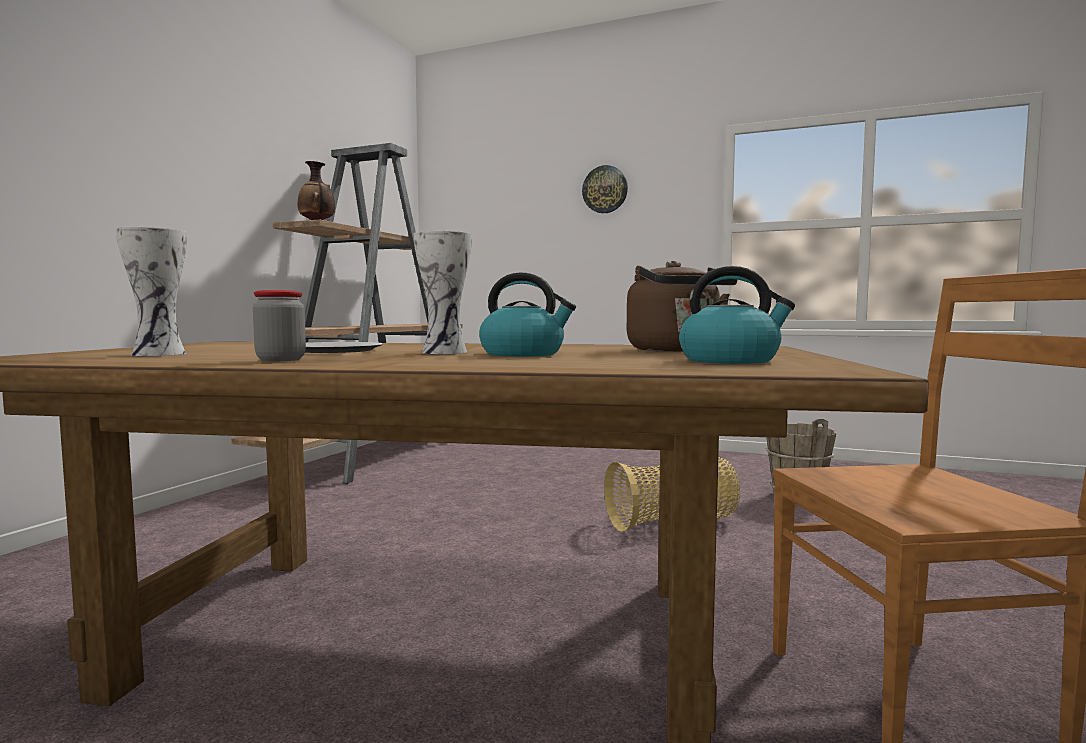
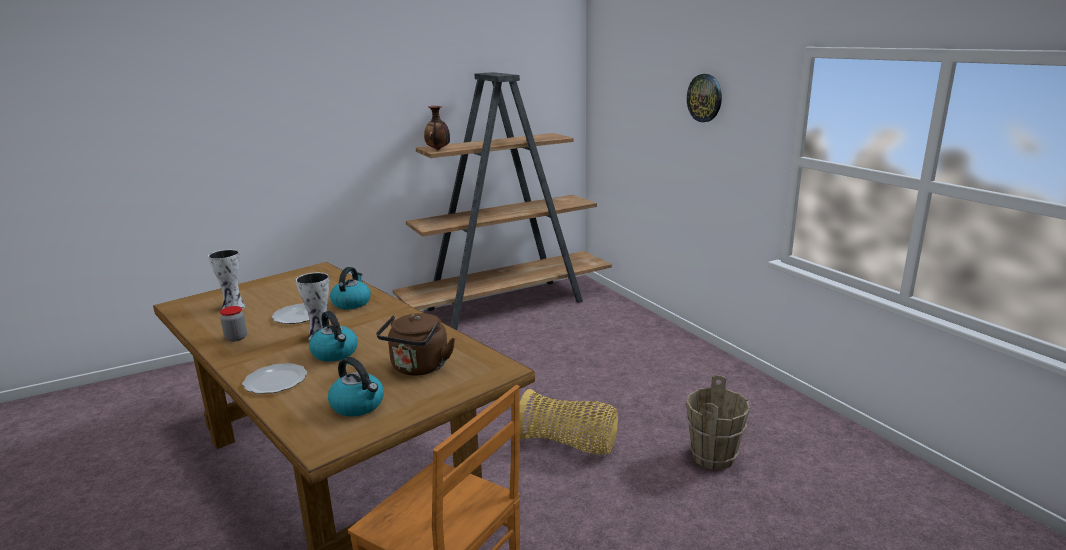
camera: 40 degrees right, 15 degrees up
(388, 345) = (351, 303): none -> kettle
(524, 364) = (274, 381): none -> plate

